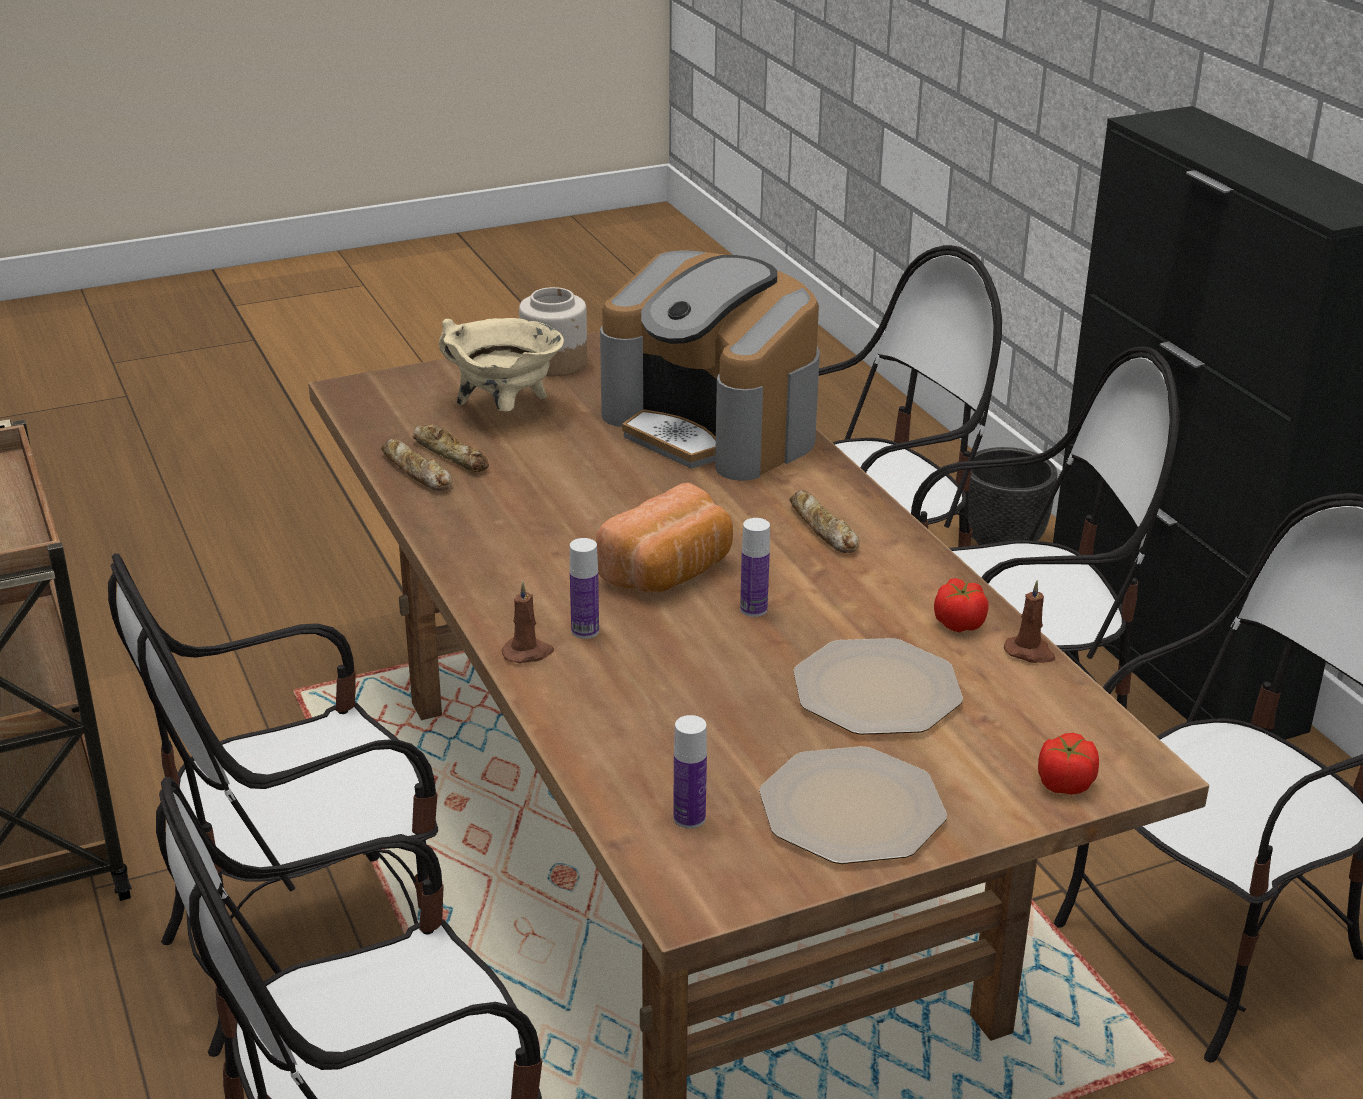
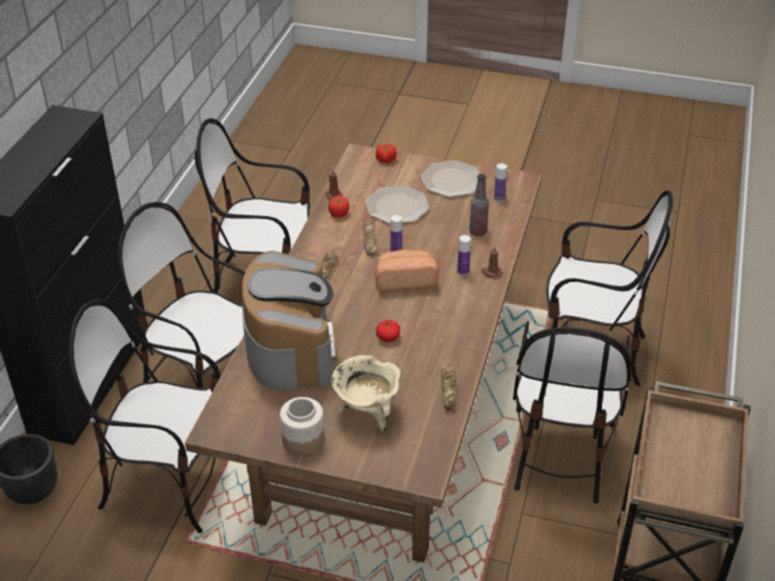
camera: 140 degrees left, 10 degrees up
(308, 954) = (559, 453): chair -> chair turned 90 degrees clockwise
(451, 454) = (423, 393): bread -> bread (369, 240)
(589, 491) = (388, 337): none -> tomato
(645, 717) = (478, 232): none -> bottle

